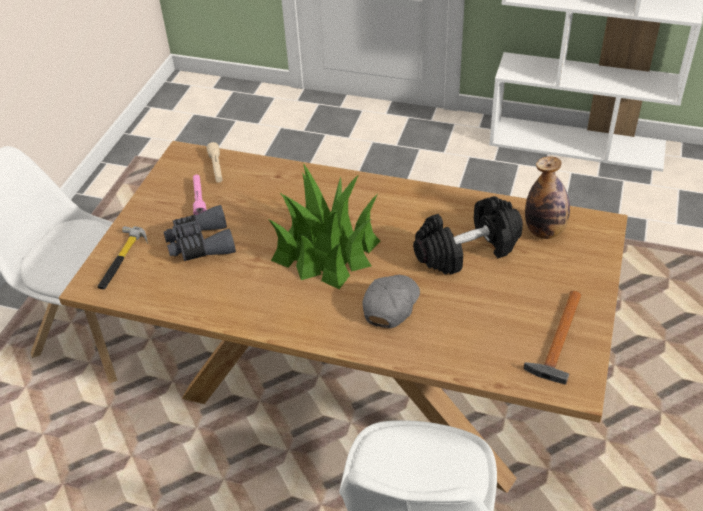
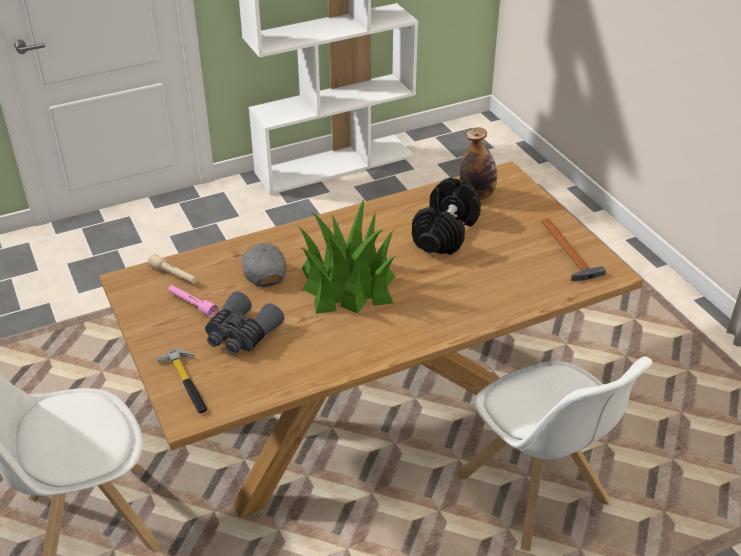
camera: 45 degrees left, 5 degrees down
(390, 305) = (442, 292): grey cap -> grey cap (263, 270)

